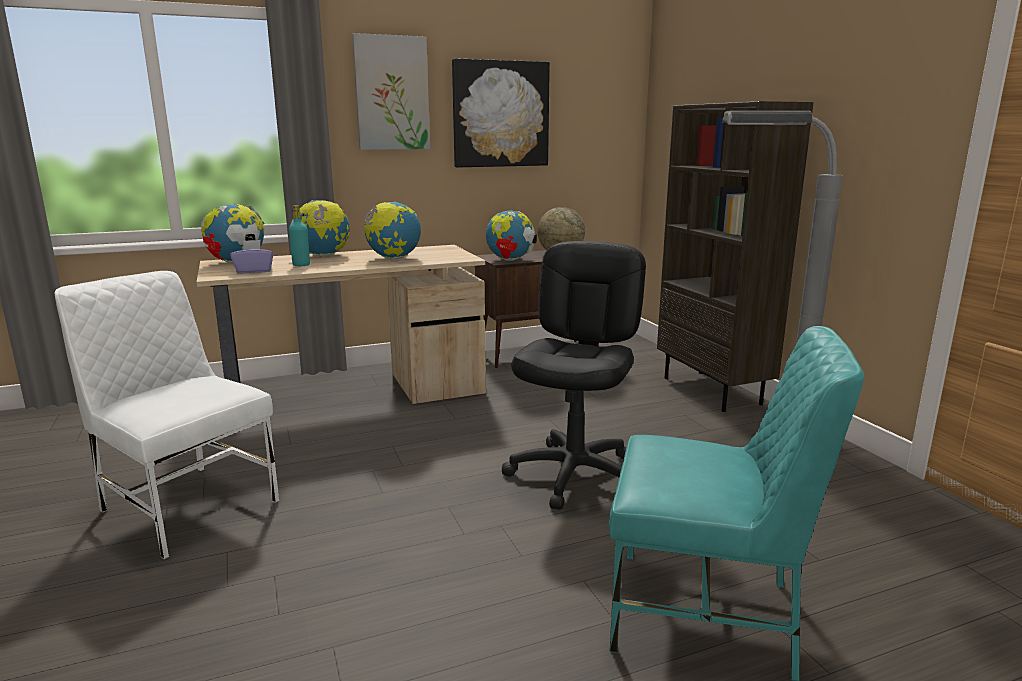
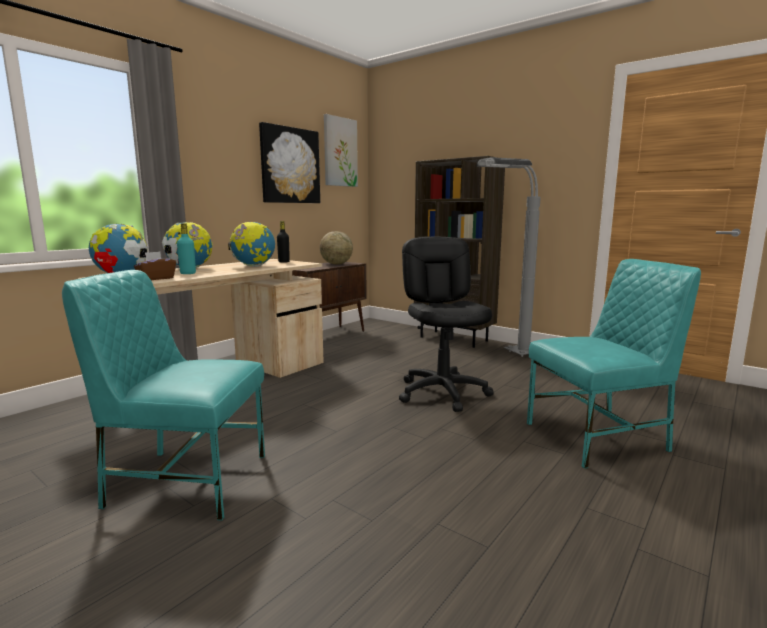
camera: 30 degrees left, 5 degrees down
(186, 505) = (185, 480): white chair -> turquoise chair
(254, 271) = (156, 278): purple tissue box -> brown tissue box
(391, 93) = (219, 143): picture -> picture (340, 152)
(447, 253) = (284, 262): none -> black bottle
(510, 260) = (311, 268): globe -> none

